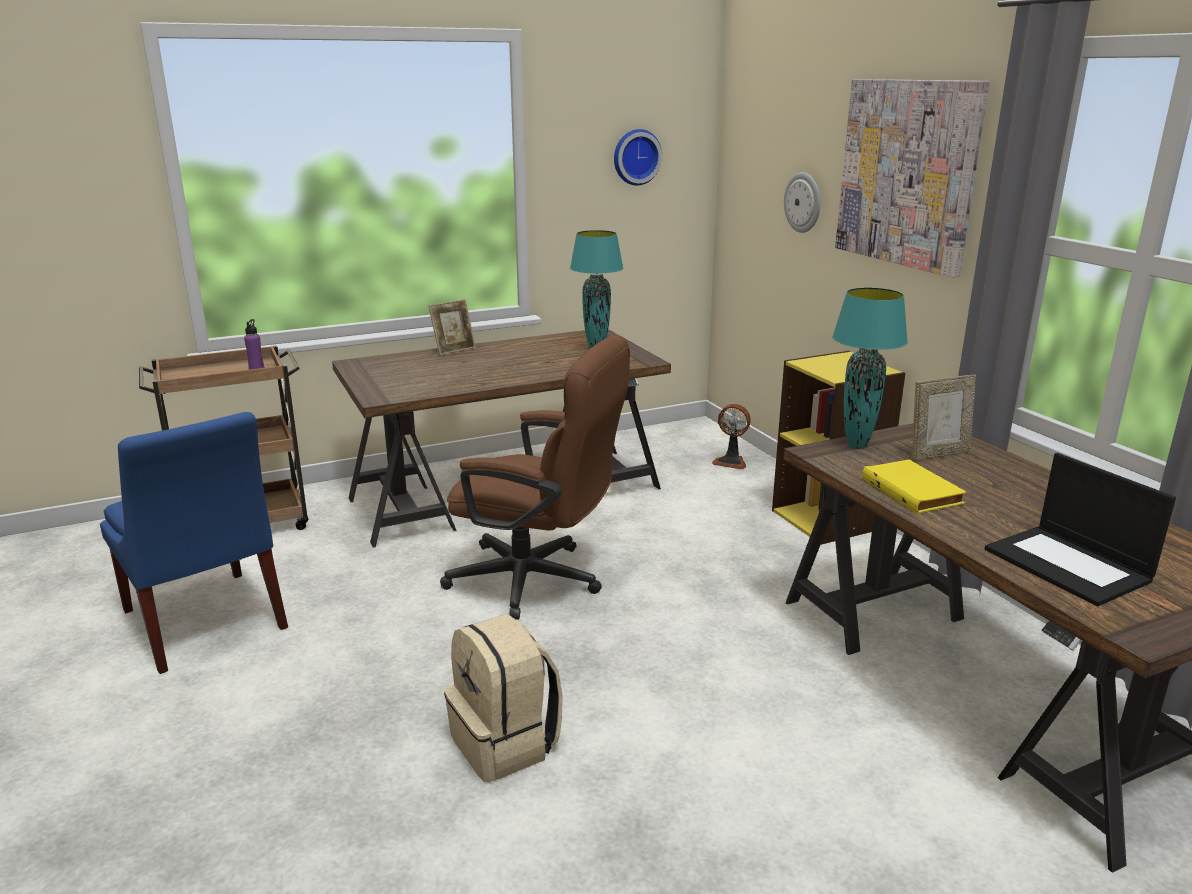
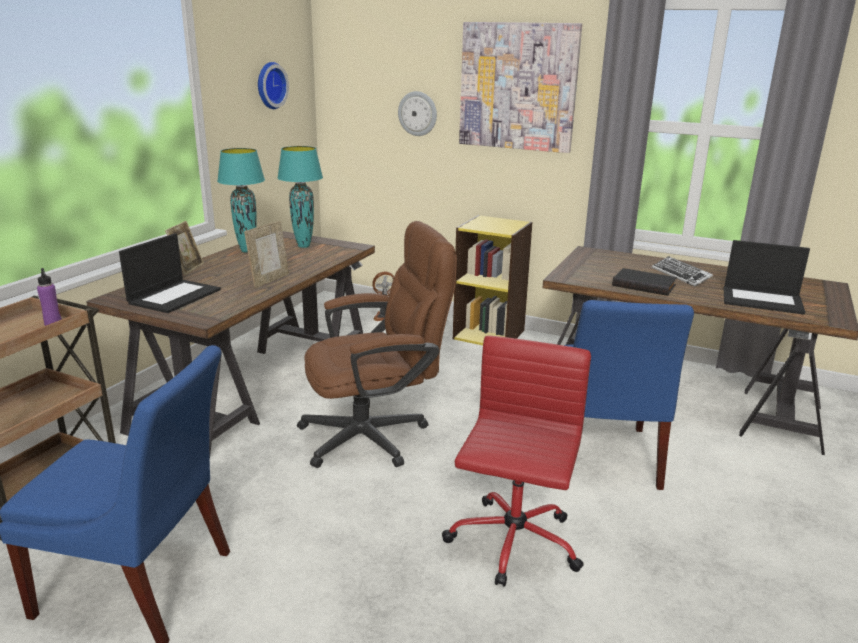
camera: 40 degrees left, 0 degrees up
(396, 372) = (175, 296): none -> laptop
(506, 744) = (512, 543): beige backpack -> red office chair
(744, 711) = (602, 458): none -> blue chair
(856, 445) = (573, 269): turquoise table lamp -> turquoise table lamp (246, 251)
(914, 491) = (644, 285): yellow book -> black book
(938, 454) = (616, 263): picture frame -> picture frame (269, 280)
(1006, 494) = (680, 275): none -> keyboard

